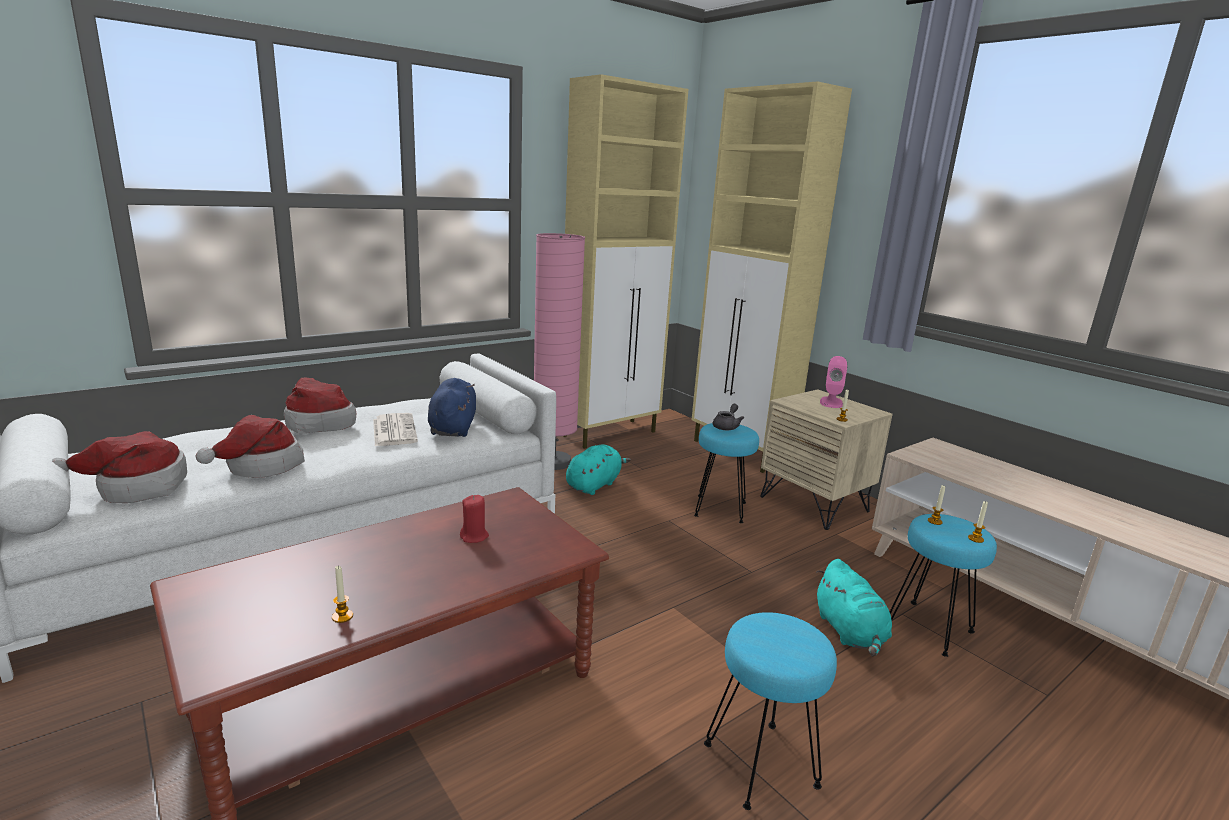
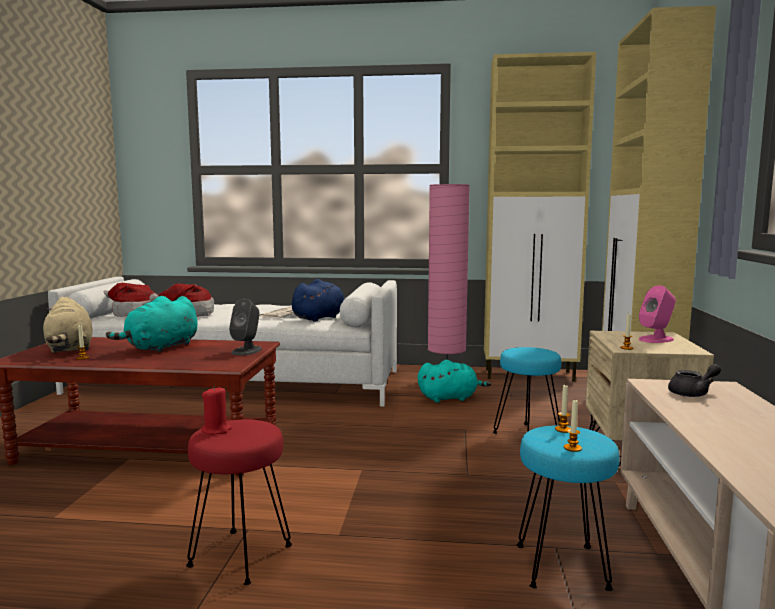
camera: 45 degrees right, 10 degrees down
(258, 606) = (70, 349): none -> beige plush toy
(318, 423) = (258, 306): hat -> none
(474, 536) = (200, 351): red candle -> red candle (216, 430)
(528, 516) = (247, 351): none -> grey speaker
(727, 426) = (534, 349): grey teapot -> grey teapot (693, 393)
(762, 764) = (241, 556): turquoise stool -> red stool
(850, 632) = (470, 535): turquoise plush toy -> turquoise plush toy (160, 347)

